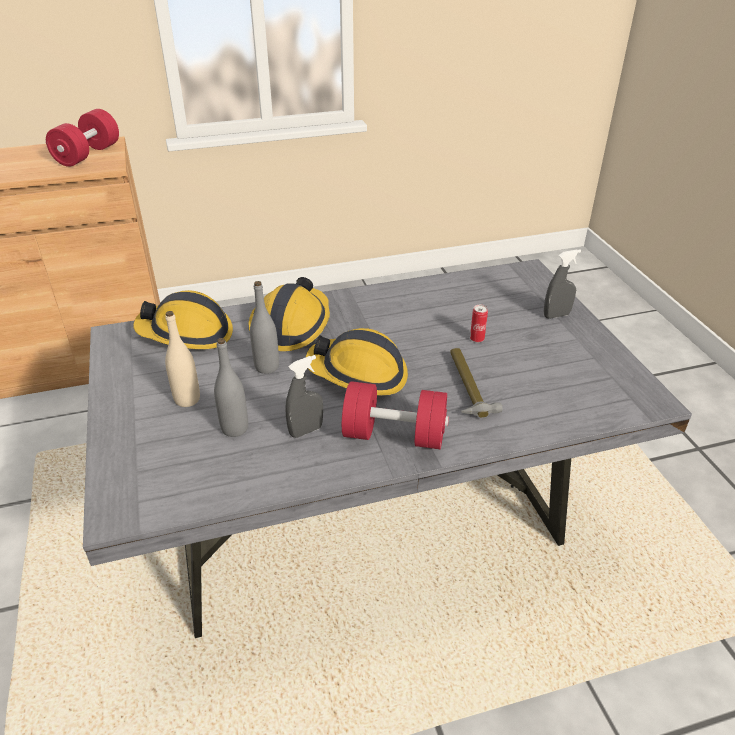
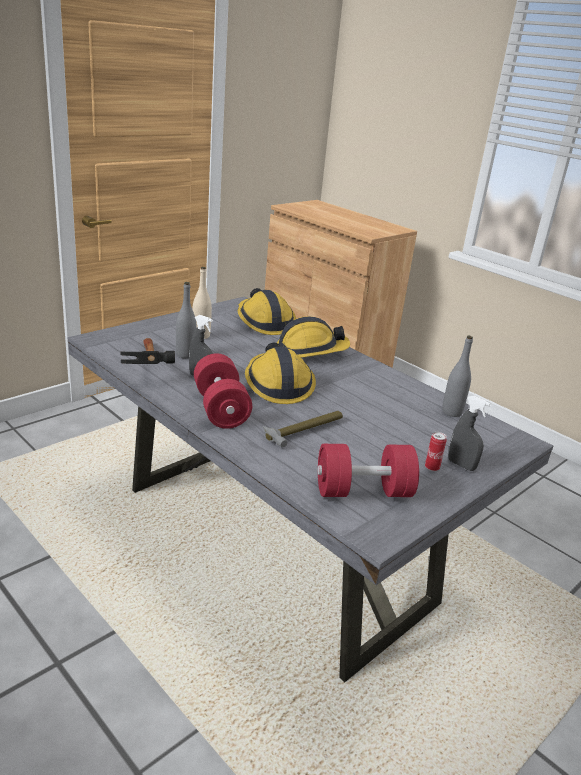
camera: 60 degrees right, 10 degrees down
(88, 155) = (375, 227): red dumbbell -> red dumbbell (363, 491)
(260, 473) = (150, 370): none -> hammer
(267, 367) = (255, 352): grey bottle -> grey bottle (452, 412)
(477, 339) = (375, 427): can -> can (432, 468)

